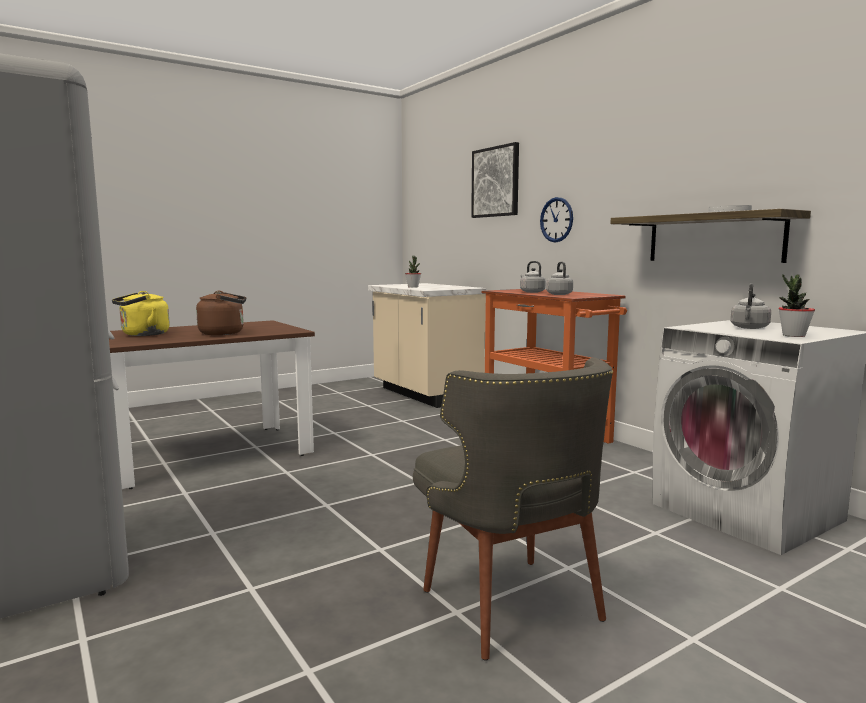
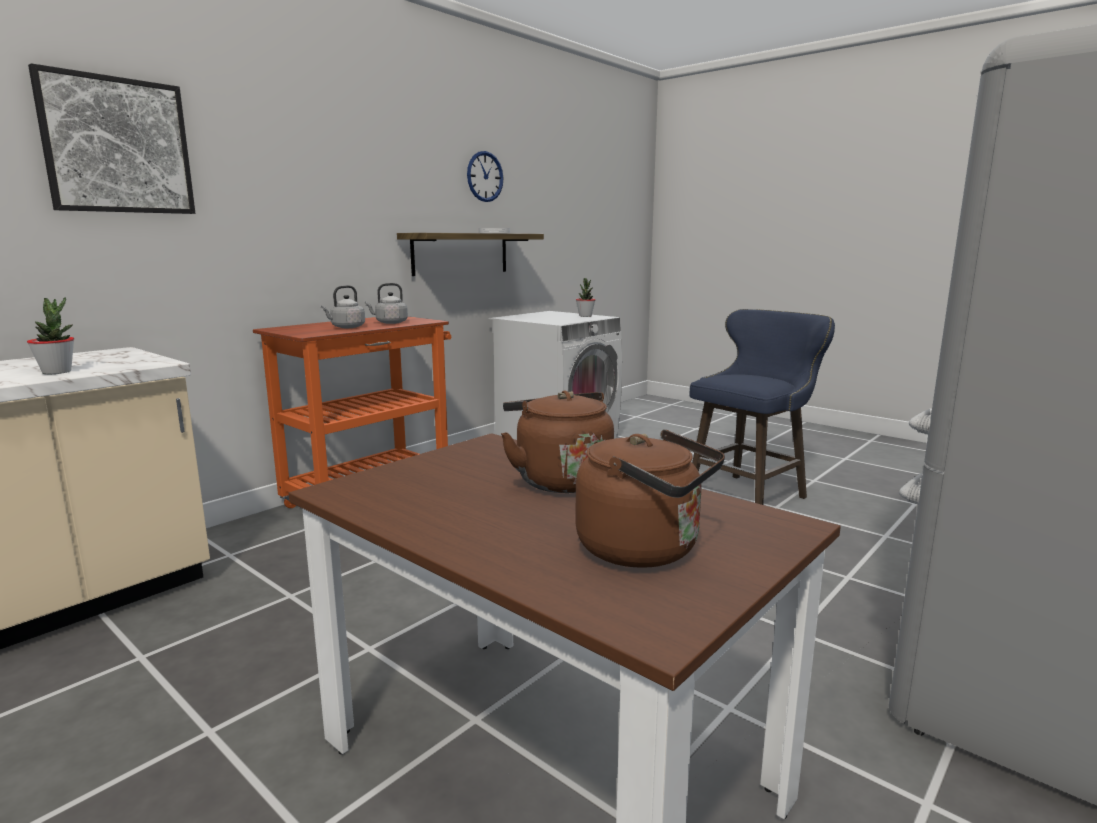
camera: 105 degrees left, 5 degrees up
(142, 334) = (645, 550): yellow kettle -> brown kettle
(510, 605) = (749, 495): grey chair -> blue stool
(556, 219) = (279, 227): wall clock -> wall clock (485, 176)
(749, 328) = (551, 318): grey kettle -> none

